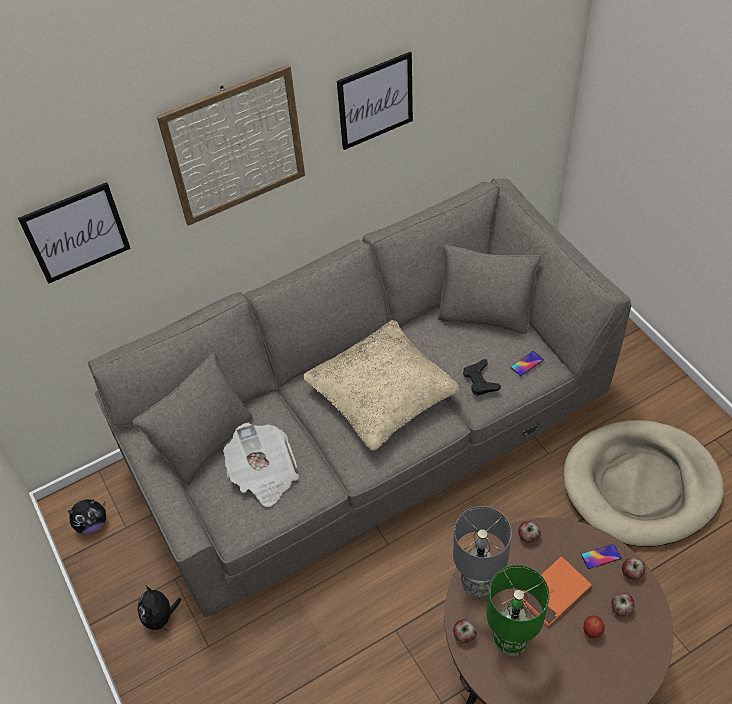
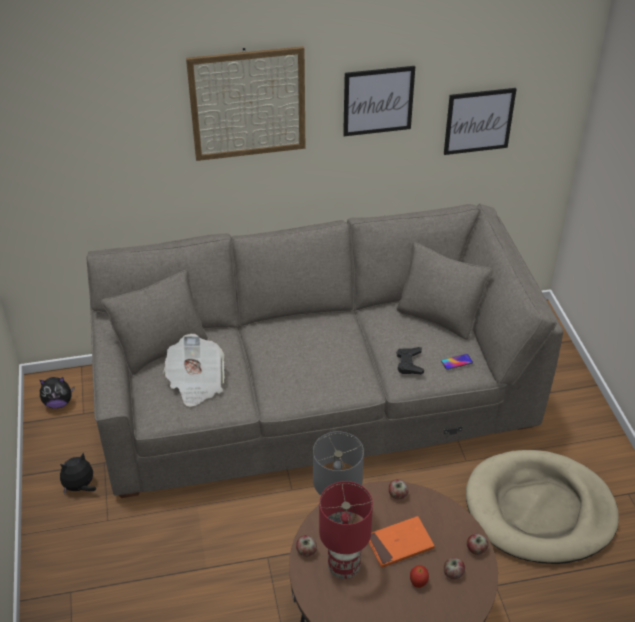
camera: 15 degrees right, 10 degrees down
(76, 233) = (103, 137): picture -> picture (479, 121)
(161, 617) = (80, 487): plush toy -> plush toy turned 45 degrees clockwise
(383, 392) = (323, 351): beige pillow -> none
(511, 641) = (344, 568): green table lamp -> red table lamp
(601, 556) = (455, 529): phone -> none

